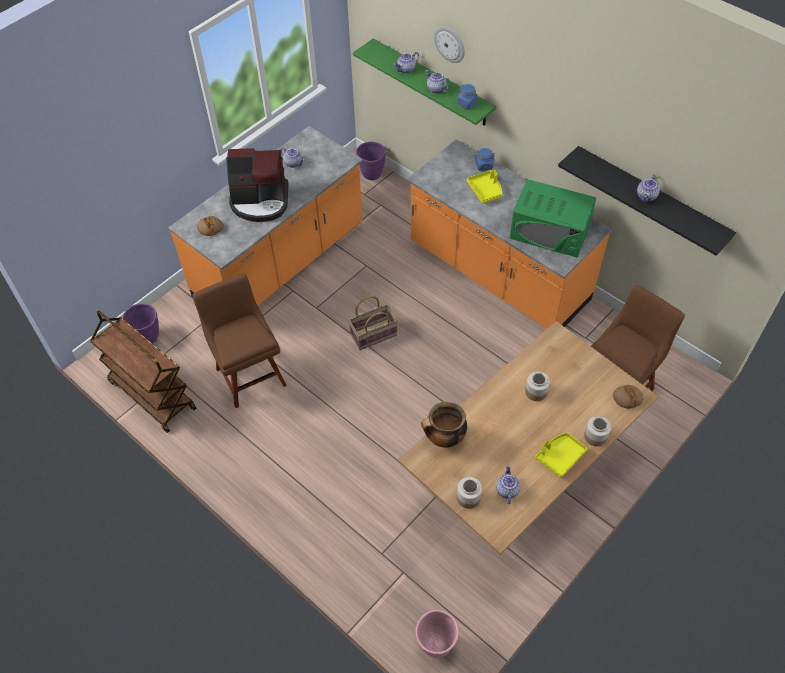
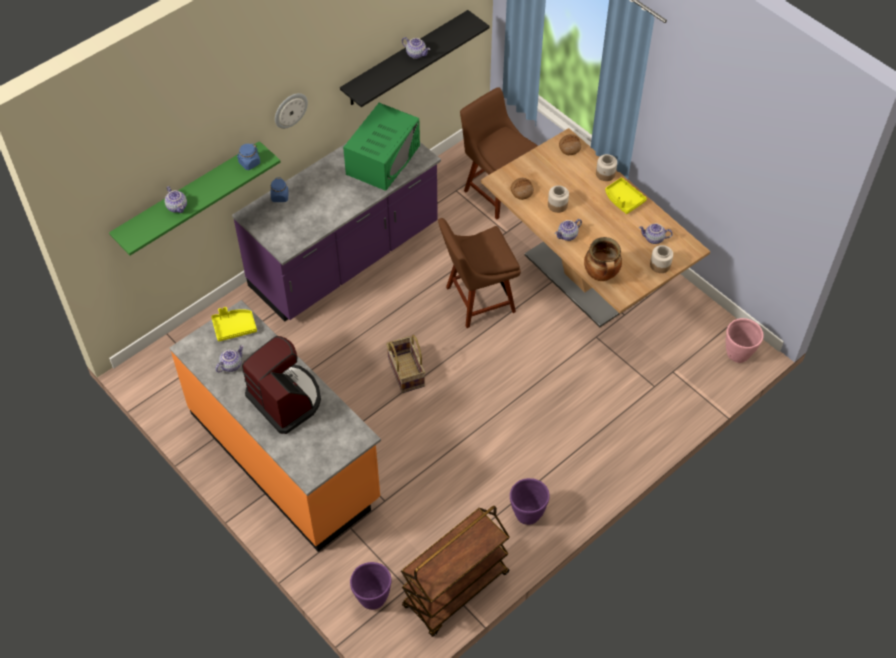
camera: 85 degrees left, 0 degrees up
(210, 228) = (318, 449): bread -> bread (521, 191)
(249, 374) = (440, 491): brown chair -> brown chair (476, 300)
(260, 201) = (286, 399): coffee machine -> coffee machine turned 45 degrees counterclockwise
(371, 174) = (165, 355): purple planter -> purple planter (527, 515)
(435, 89) = (218, 185): teapot -> teapot (567, 236)
(450, 44) = (197, 141): wall clock -> wall clock (290, 110)
(485, 190) = (316, 200): yellow tray -> yellow tray (234, 327)
(497, 274) = (345, 257): orange counter -> purple counter

